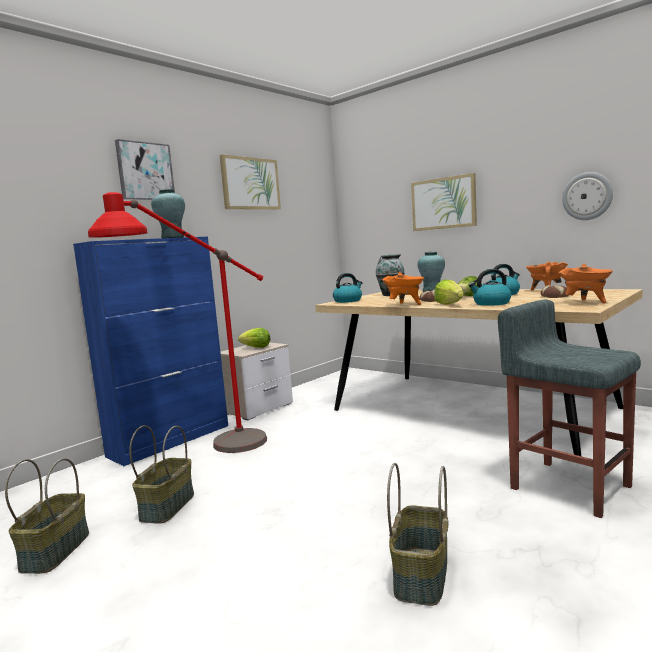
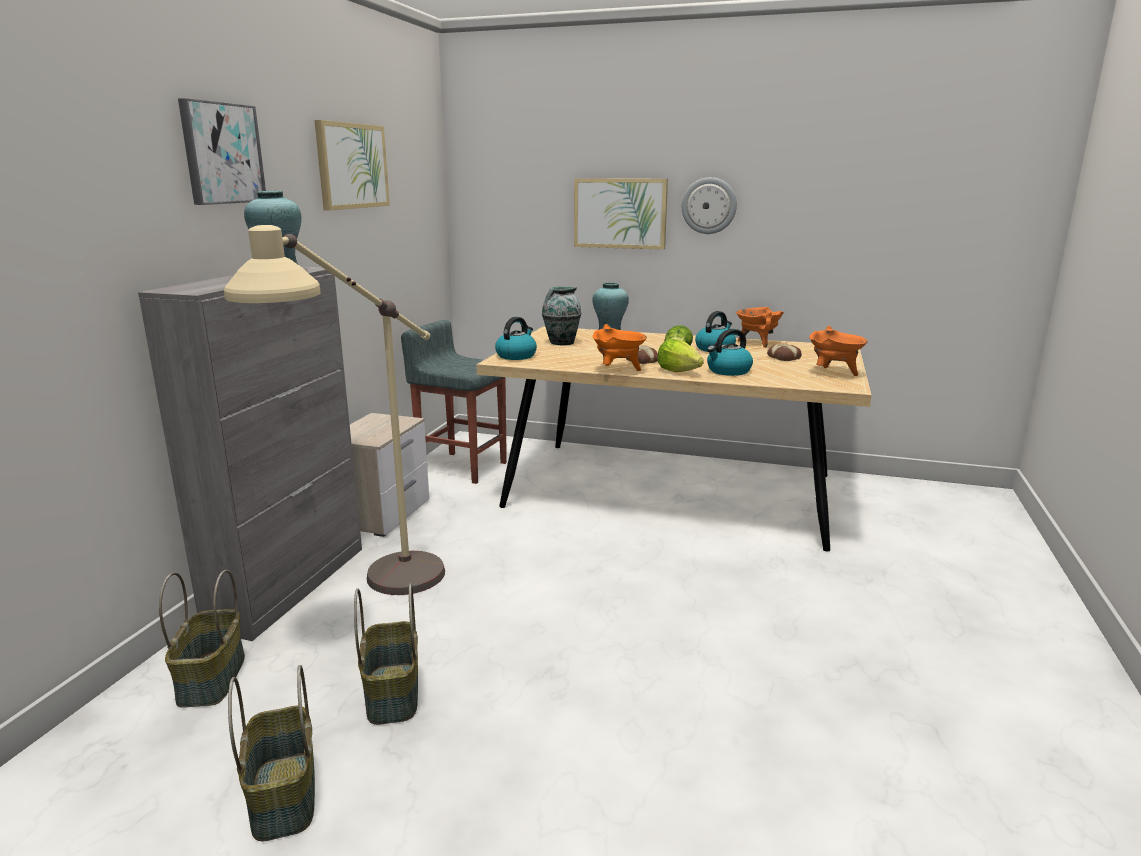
camera: 25 degrees left, 10 degrees up
(171, 440) = (290, 585): blue cabinet -> grey cabinet
(207, 455) = (374, 602): red floor lamp -> beige floor lamp
(256, 348) = (381, 427): lettuce -> none
(422, 576) = (776, 718): basket -> basket (213, 679)
(568, 486) = (838, 584): grey stool -> grey stool (461, 467)
(587, 196) = (806, 229): wall clock -> wall clock (709, 205)

